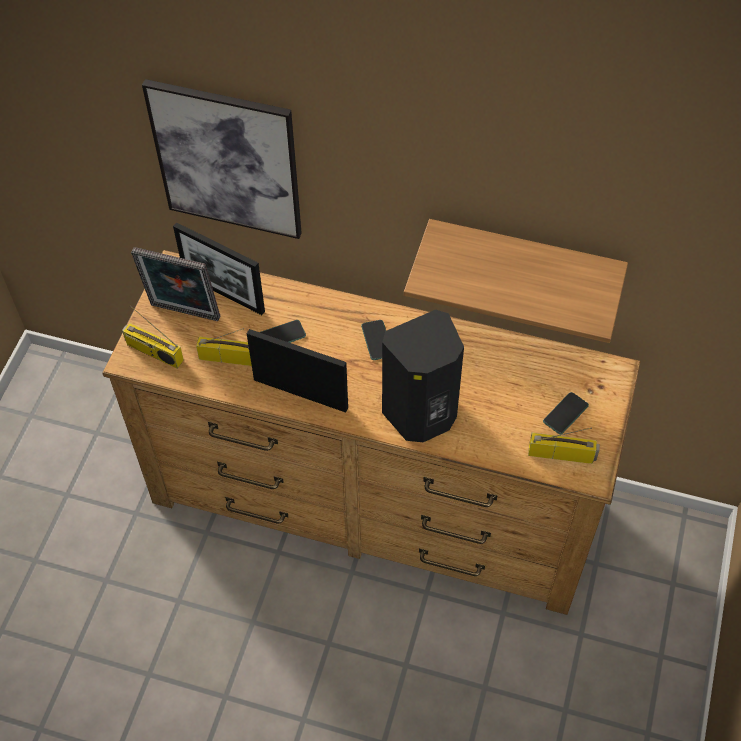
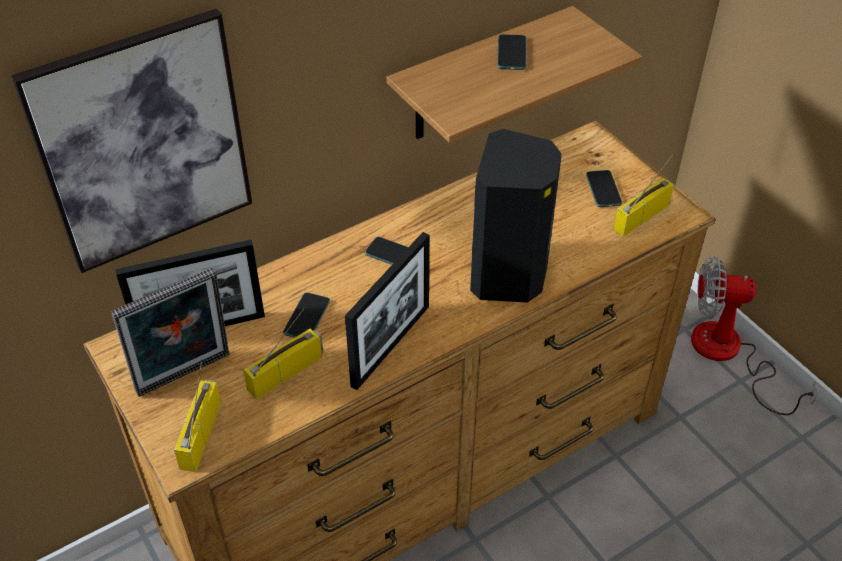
camera: 50 degrees left, 10 degrees down
(153, 352) = (200, 433): radio -> radio turned 120 degrees clockwise
(300, 394) = (391, 345): picture frame -> picture frame turned 150 degrees clockwise
(527, 265) = (511, 53): none -> phone
(679, 631) = (728, 355): none -> fan

